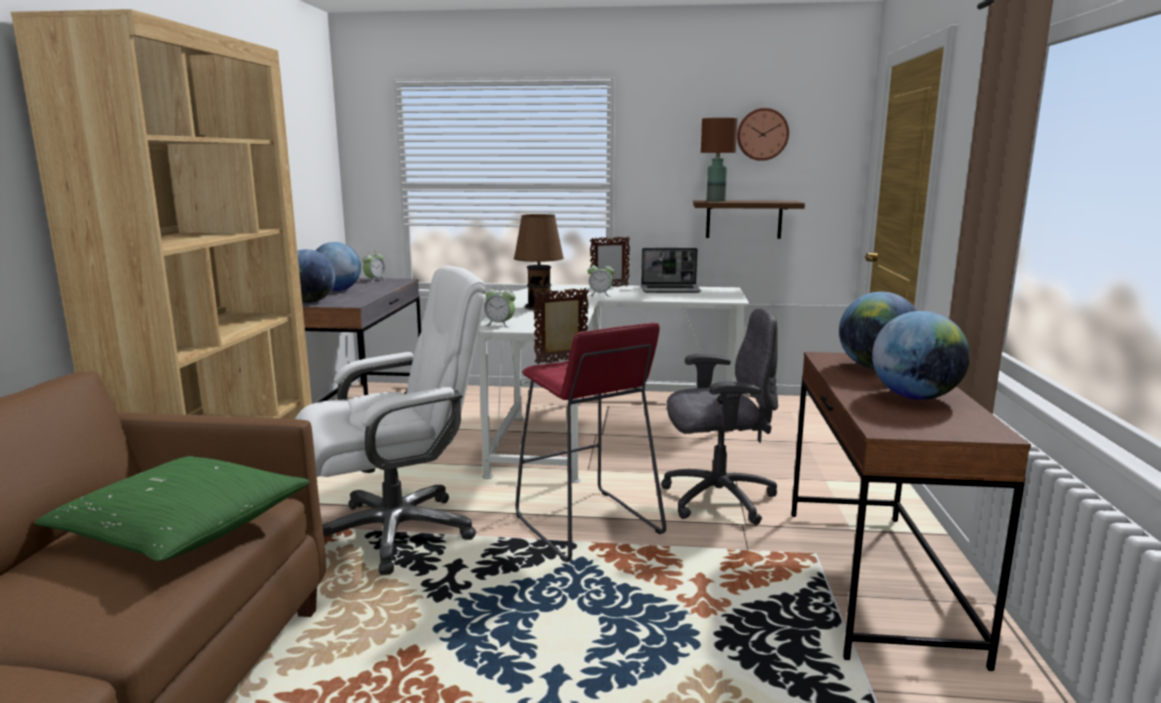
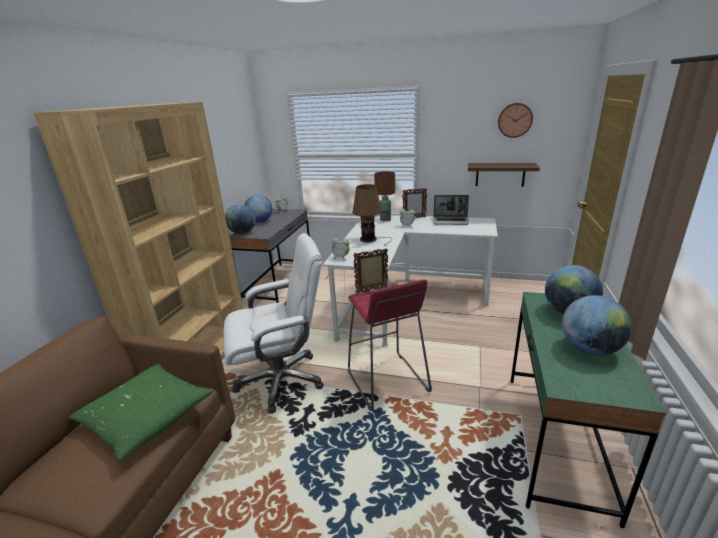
camera: 10 degrees right, 10 degrees up
(715, 201) = (481, 165): brown table lamp -> brown table lamp (385, 219)
(716, 499) = (466, 365): grey office chair -> none
(874, 579) = (555, 440): brown desk -> green desk

